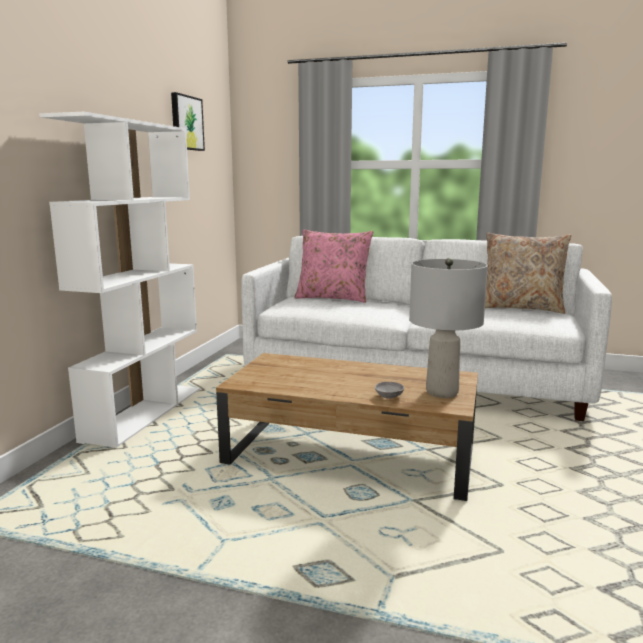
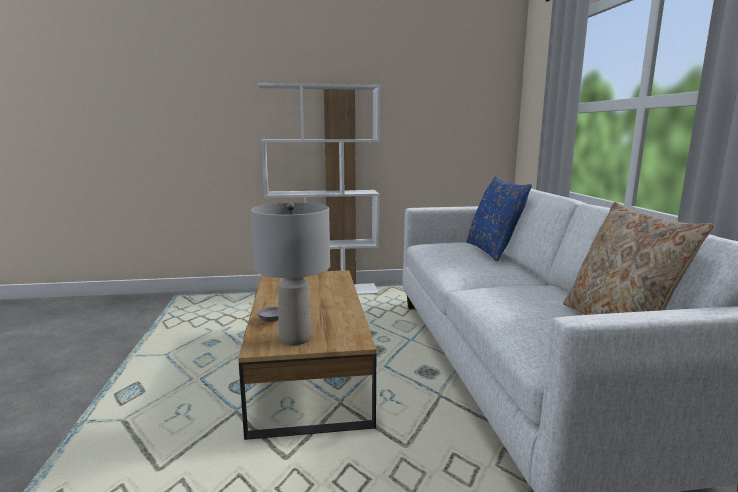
camera: 65 degrees right, 0 degrees up
(186, 123) = (437, 78): picture -> none
(333, 298) = (493, 251): pink pillow -> blue pillow

